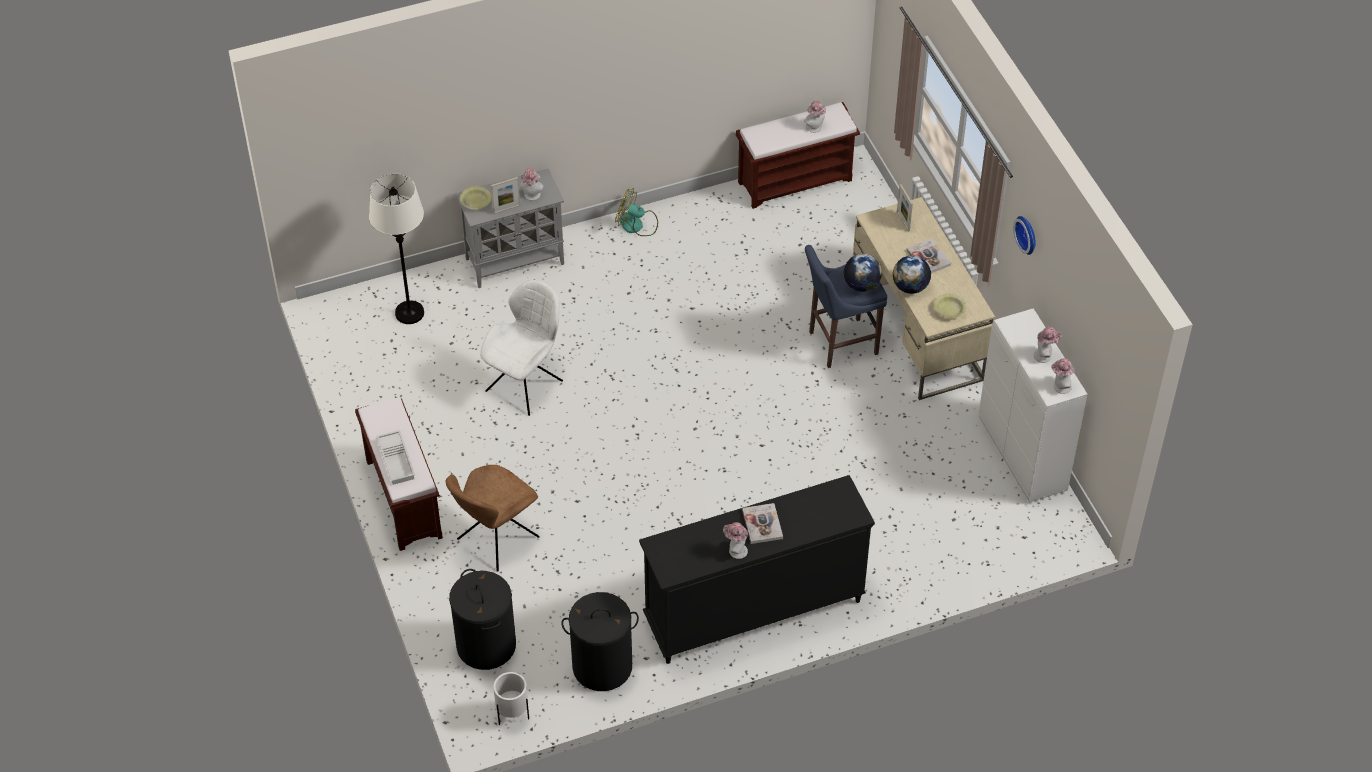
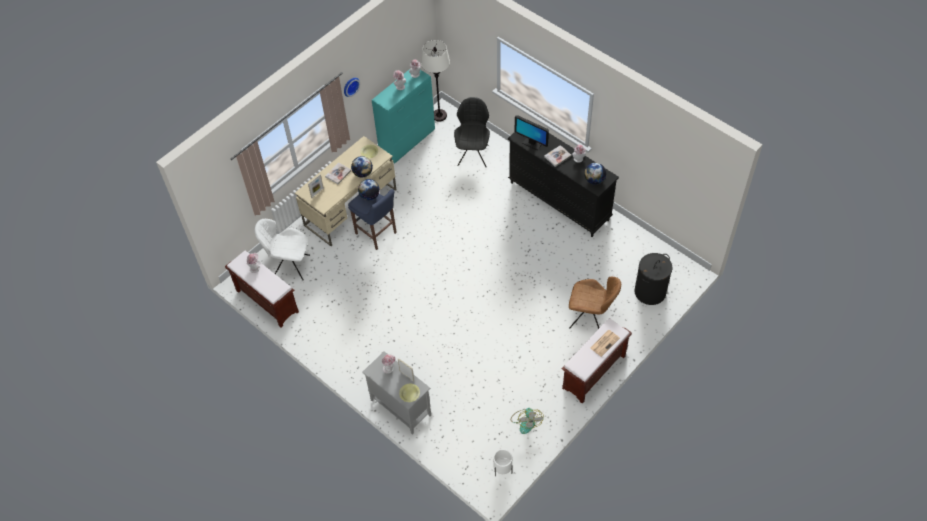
camera: 115 degrees left, 5 degrees up
(397, 460) = (605, 342): white tray -> newspaper
(409, 313) = (469, 441): white floor lamp -> white floor lamp (439, 115)
(512, 714) = (676, 263): white planter -> white planter (502, 470)
(526, 384) = (485, 356): white chair -> white chair (290, 266)
(602, 667) = (628, 242): black laundry basket -> none
(637, 225) = (340, 361): fan -> fan (526, 421)
(677, 550) = (594, 180): none -> globe
(814, 502) = (531, 143): none -> monitor
(937, 535) = (473, 154): none -> black chair
(1022, 456) = (407, 141): white cabinet -> turquoise cabinet

